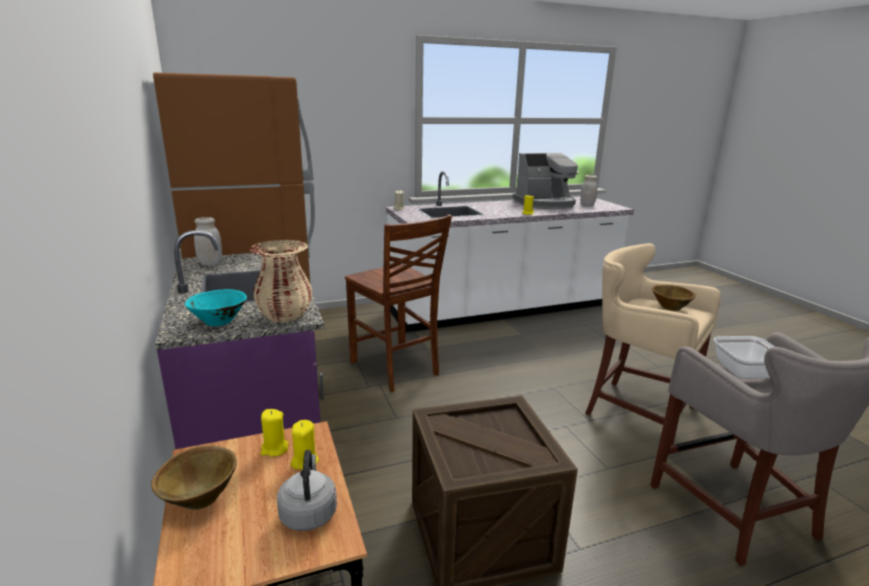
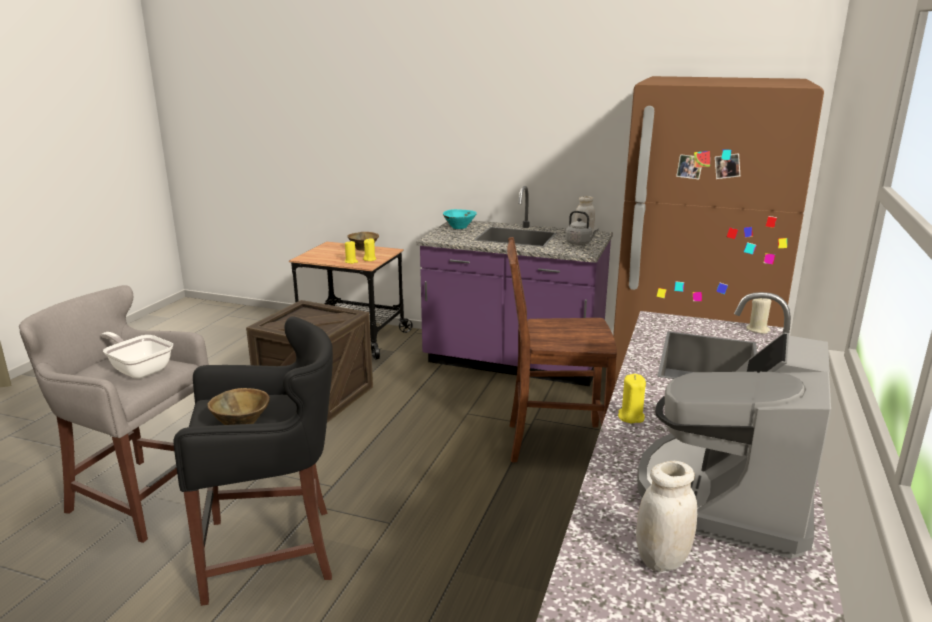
camera: 130 degrees right, 0 degrees up
(285, 316) = (442, 237): beige vase -> none
(308, 512) = (322, 257): grey kettle -> grey kettle (579, 243)
(636, 410) = (274, 550): beige stool -> black stool

